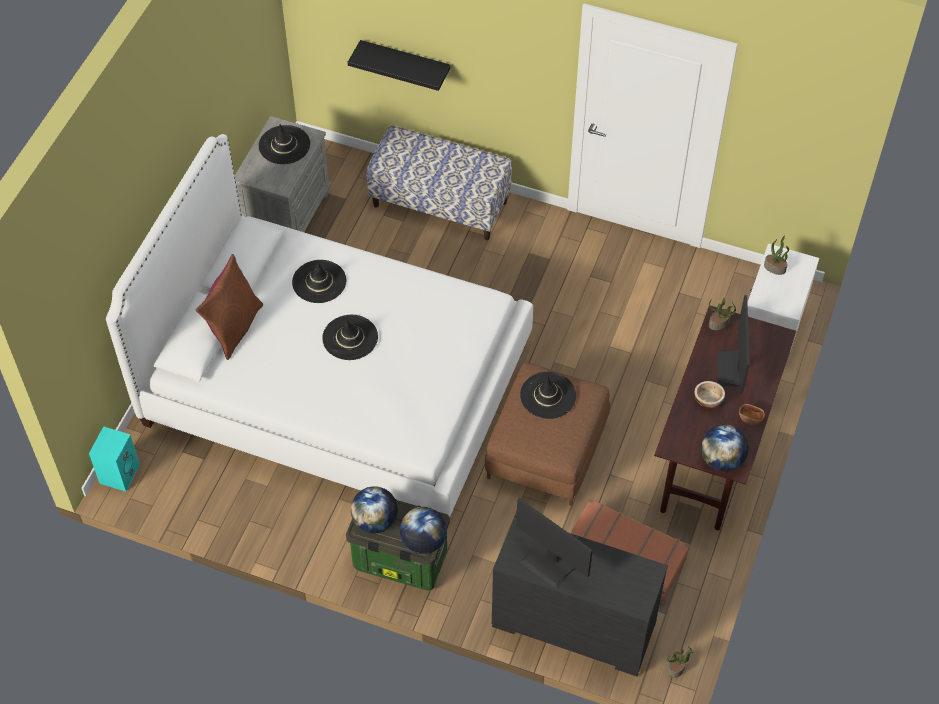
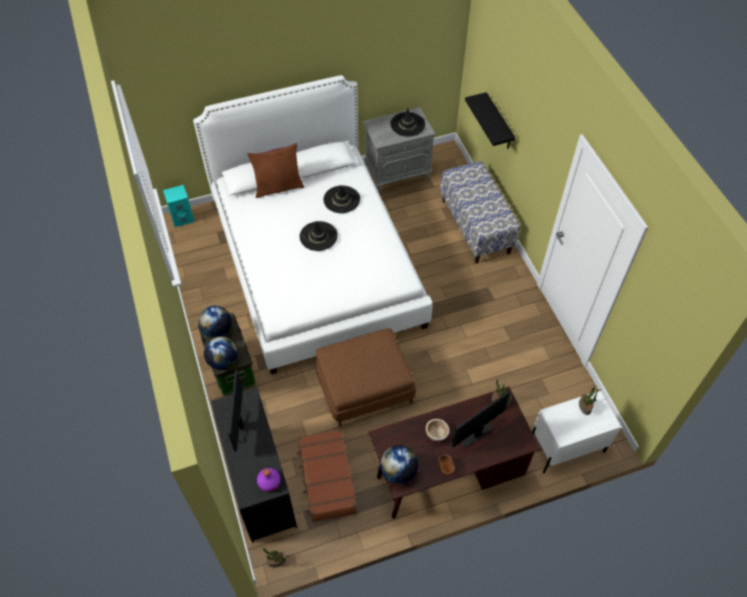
camera: 50 degrees right, 0 degrees up
(548, 395) = (375, 353): black hat -> none
(640, 574) = (269, 481): none -> purple bottle

